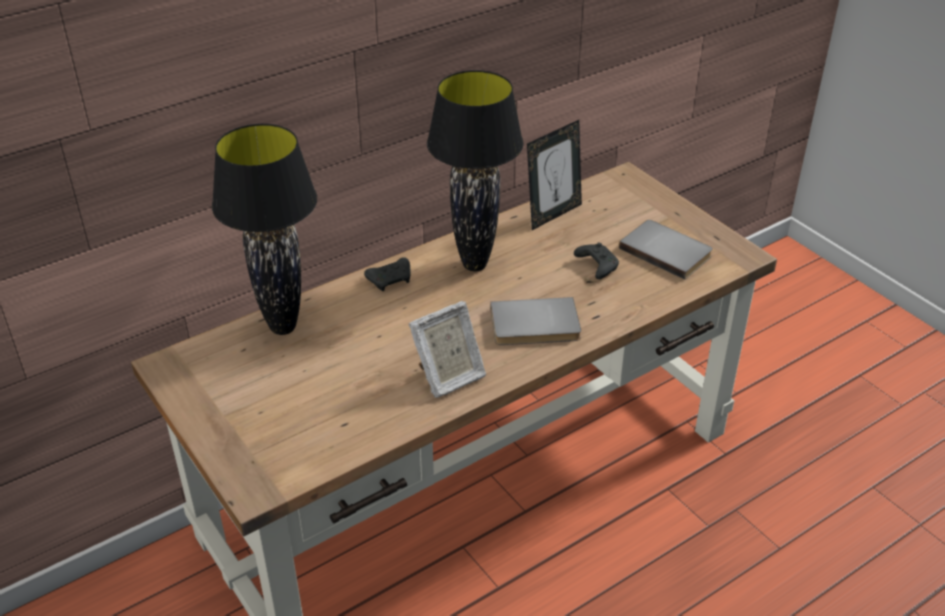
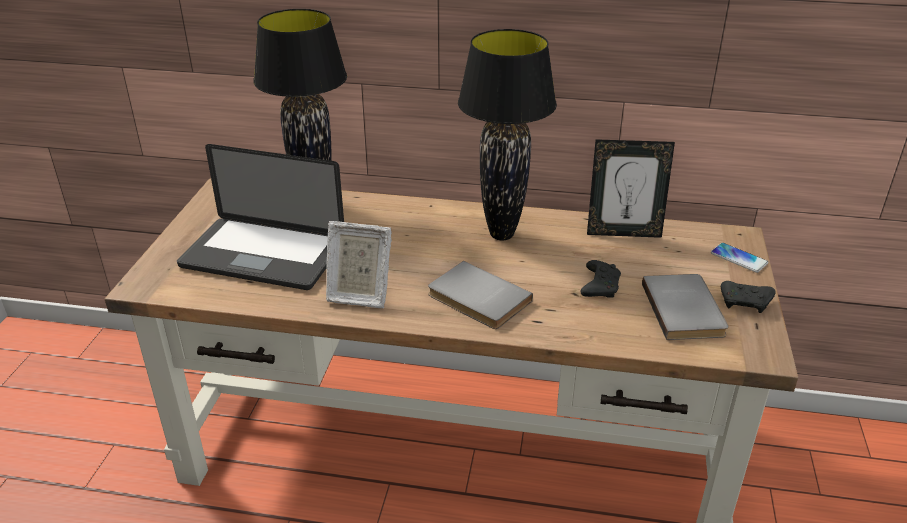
camera: 45 degrees right, 5 degrees down
(317, 397) = (263, 255): none -> laptop
(391, 280) = (427, 213): black game controller -> black game controller (745, 303)
(647, 194) = (739, 258): none -> phone

